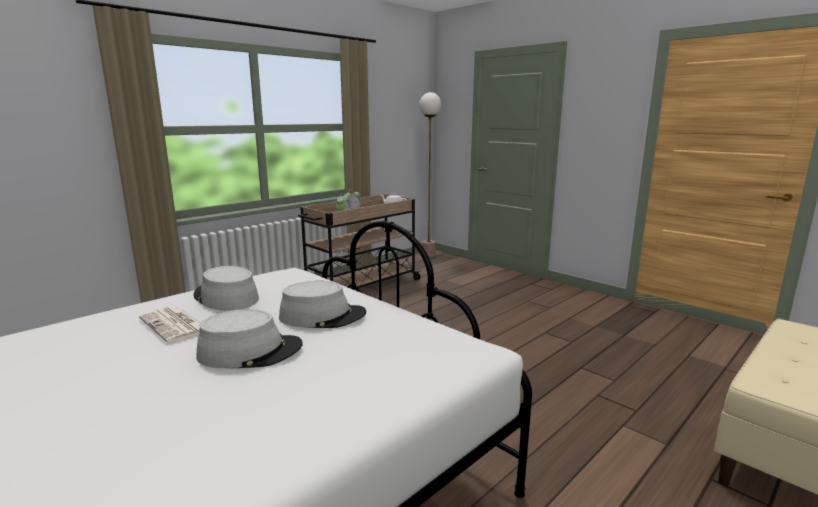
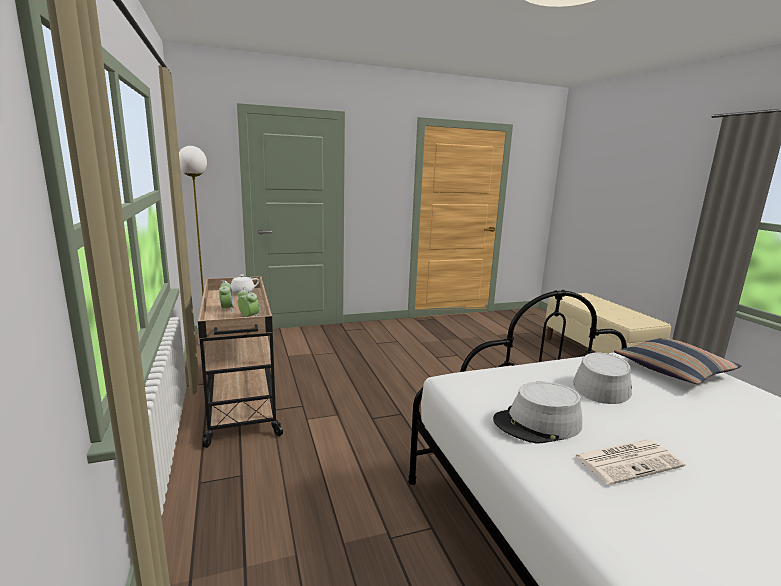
camera: 65 degrees left, 0 degrees up
(250, 351) = (688, 425): grey hat -> none
(410, 353) = (673, 370): none -> pillow

